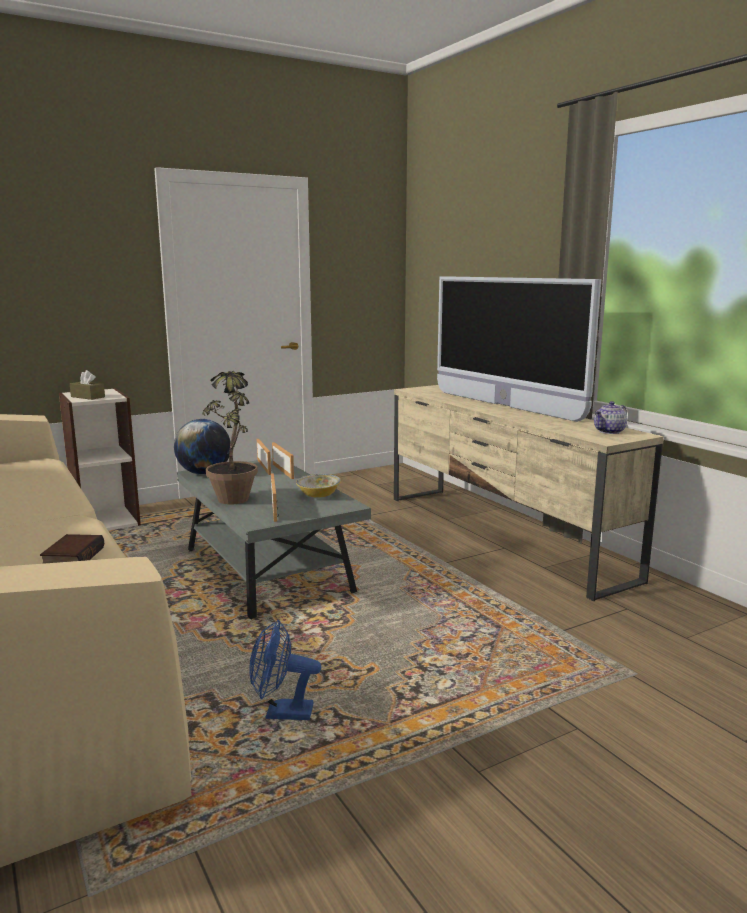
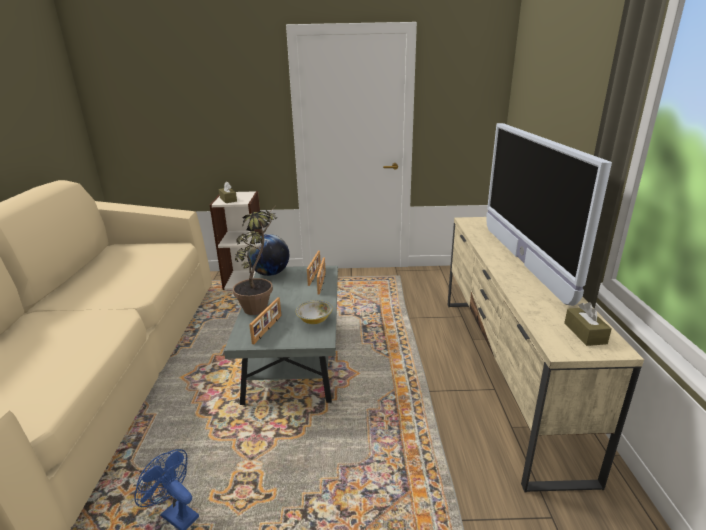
camera: 30 degrees right, 10 degrees up
(72, 557) = (75, 356): book -> none
(610, 431) = (585, 333): teapot -> brown tissue box

